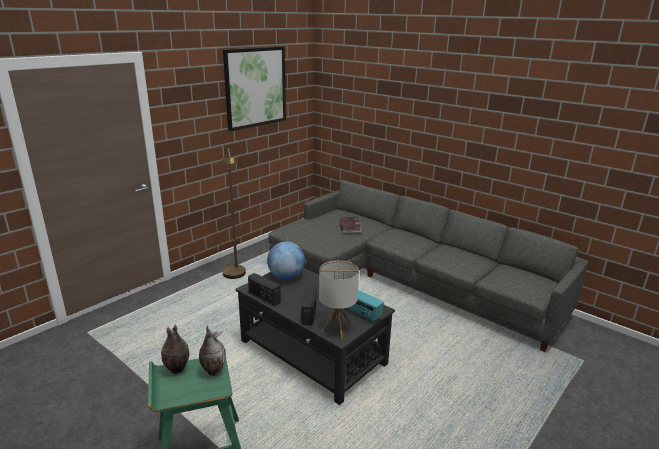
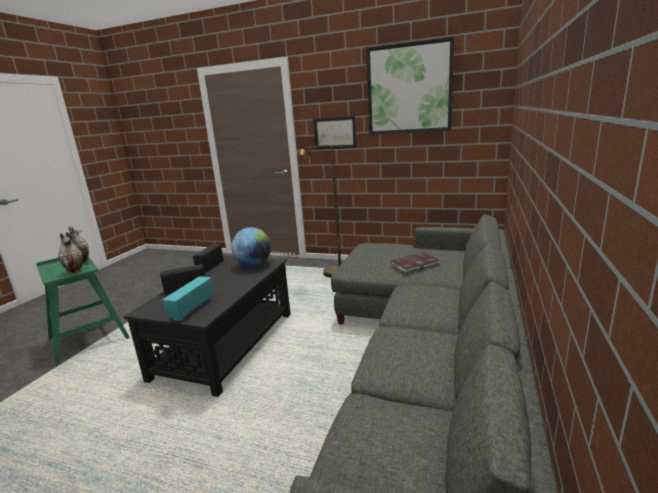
camera: 70 degrees right, 5 degrees down
(196, 133) = (335, 133): none -> picture
(337, 329) = (158, 306): table lamp -> none

